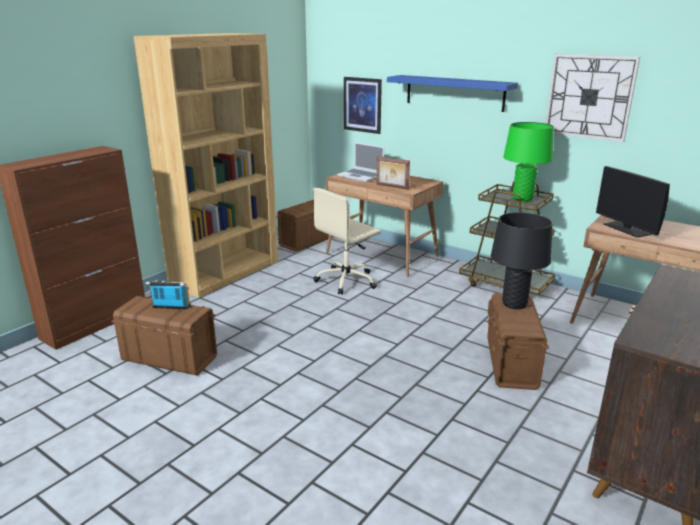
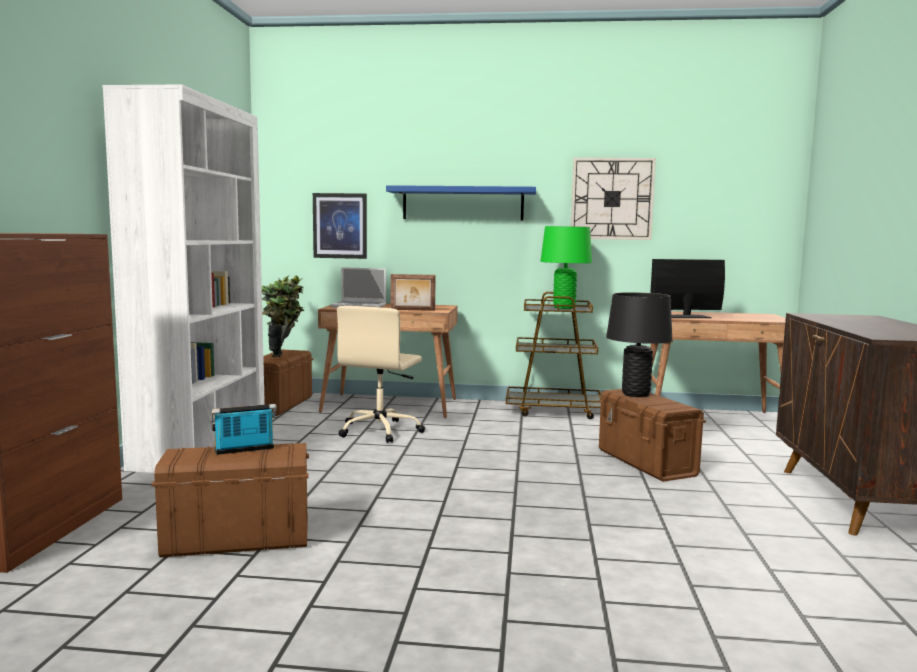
camera: 30 degrees left, 15 degrees down
(226, 273) = (202, 446): brown bookcase -> white bookcase
(313, 204) = (284, 354): none -> potted plant
(626, 229) = (686, 317): monitor -> monitor turned 135 degrees clockwise

